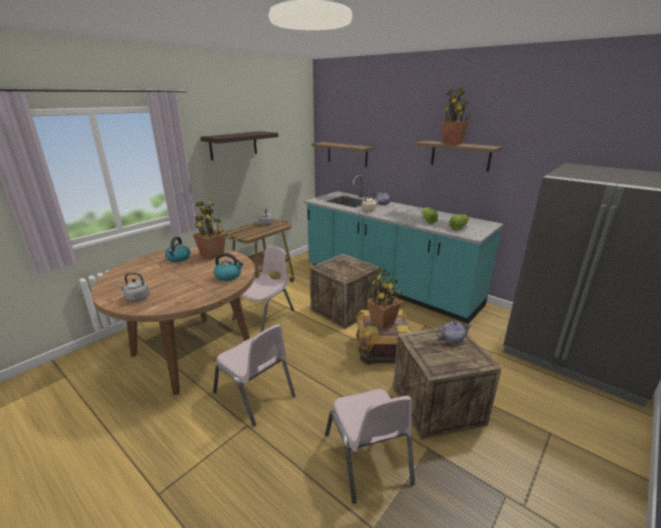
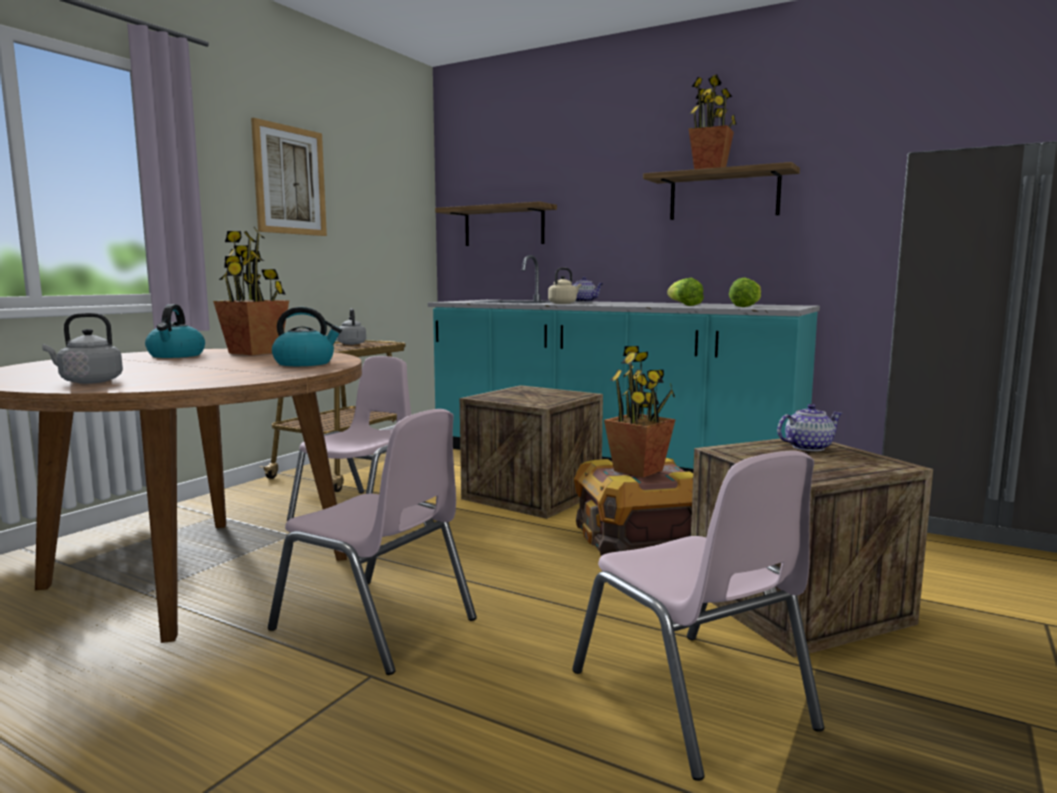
camera: 10 degrees left, 15 degrees down
(233, 145) = (290, 180): shelf -> picture

